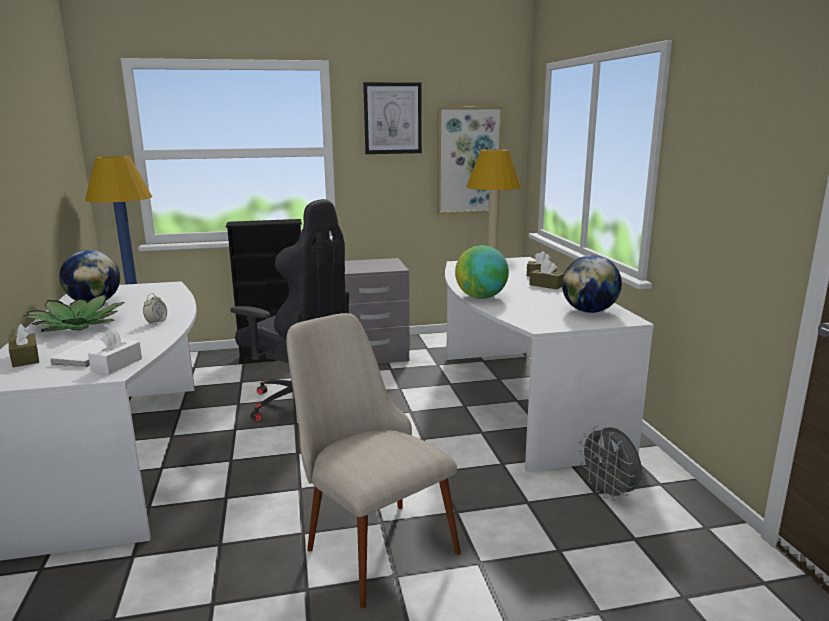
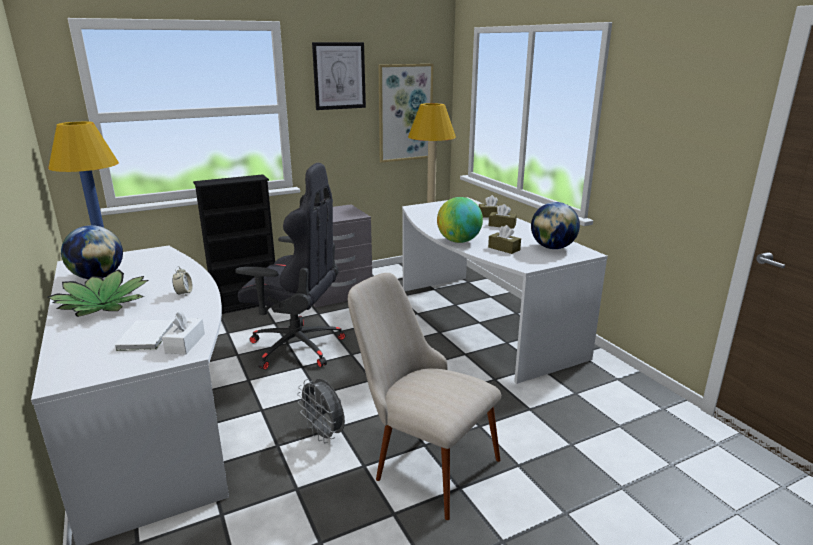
camera: 15 degrees left, 5 degrees up
(25, 358) = (81, 347): brown tissue box -> brown tissue box (504, 248)
(609, 493) = (584, 392): grey fan -> grey fan (324, 435)

